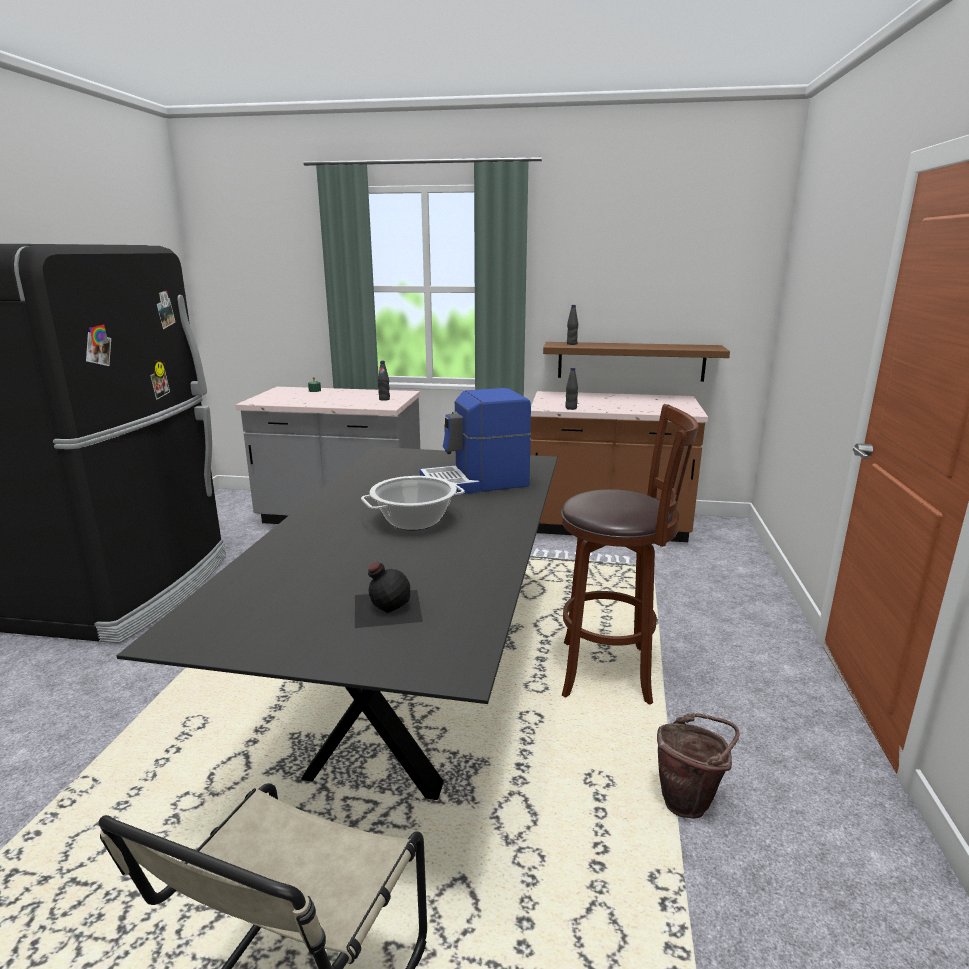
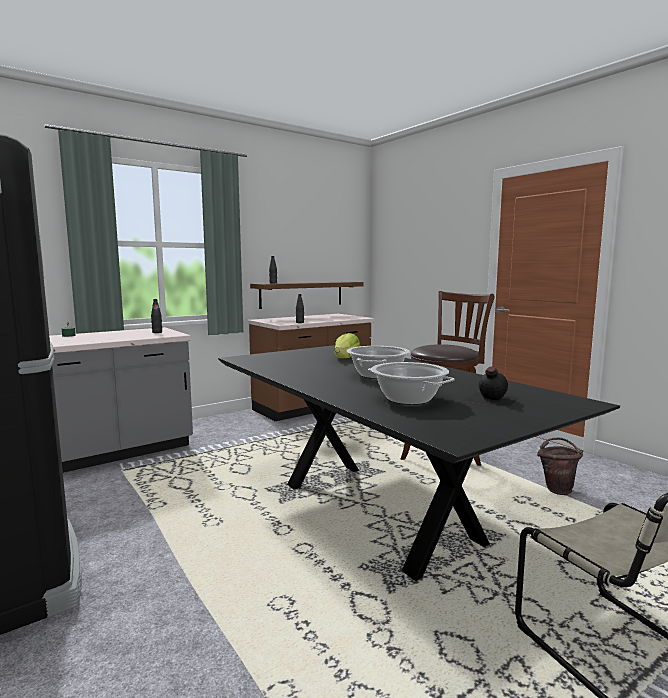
camera: 45 degrees left, 10 degrees down
(320, 569) = (409, 399): none -> cooking pot
(475, 483) = (346, 358): coffee machine -> lettuce

